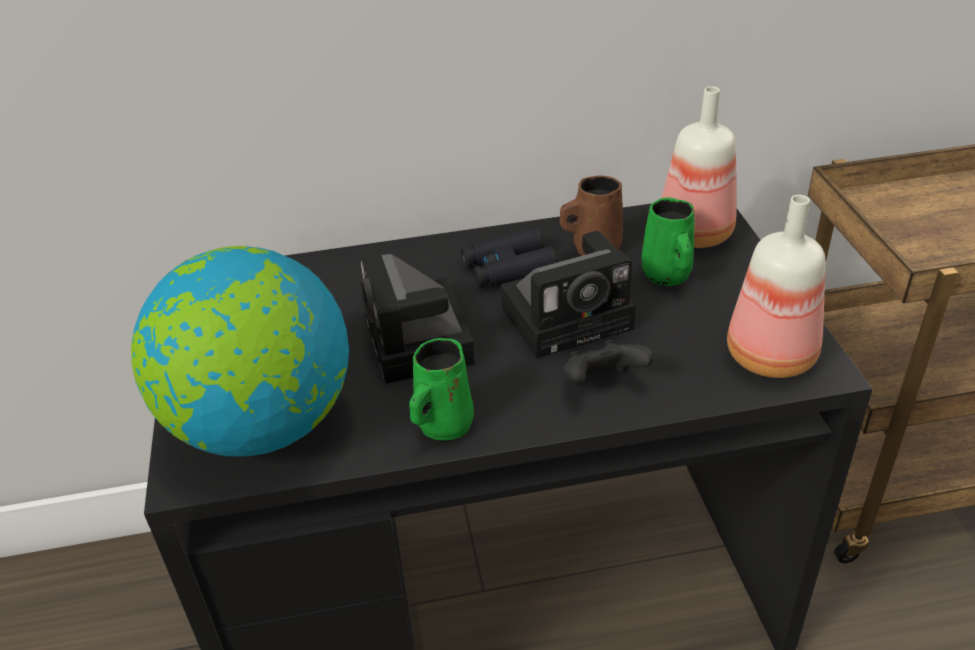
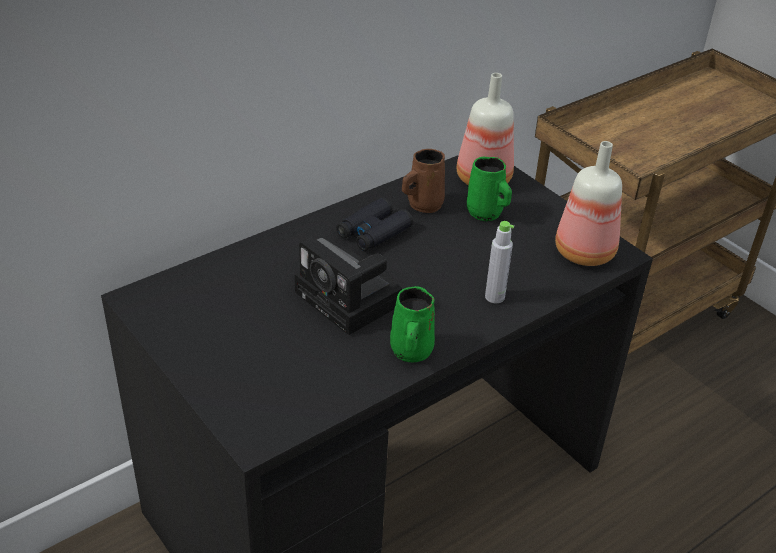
camera: 30 degrees left, 0 degrees up
(262, 425) = (281, 388): globe -> none
(571, 315) = (441, 256): camera -> none
(602, 384) = (494, 297): black game controller -> grey bottle

